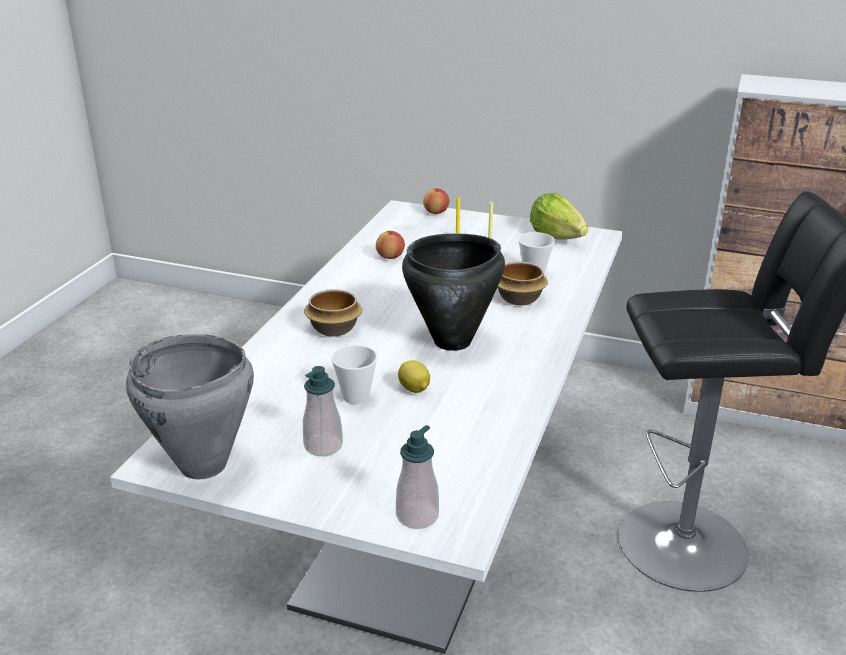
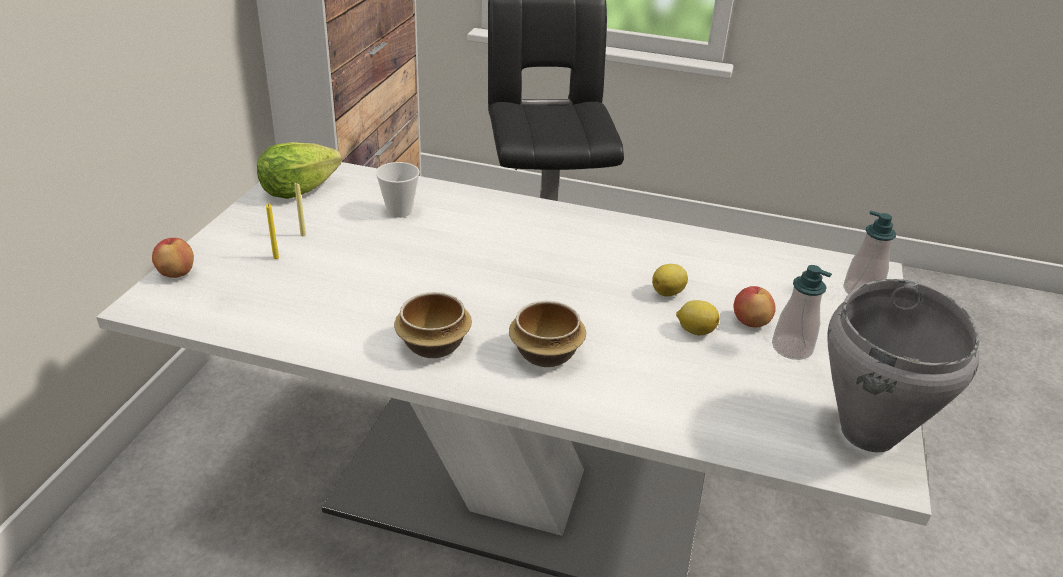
camera: 95 degrees left, 5 degrees up
(356, 396) = (695, 330): cup -> lemon
(390, 257) = (330, 313): apple -> apple (750, 322)
(453, 341) = (564, 267): black cooking pot -> none
(518, 299) = (463, 224): bowl -> bowl (434, 346)

